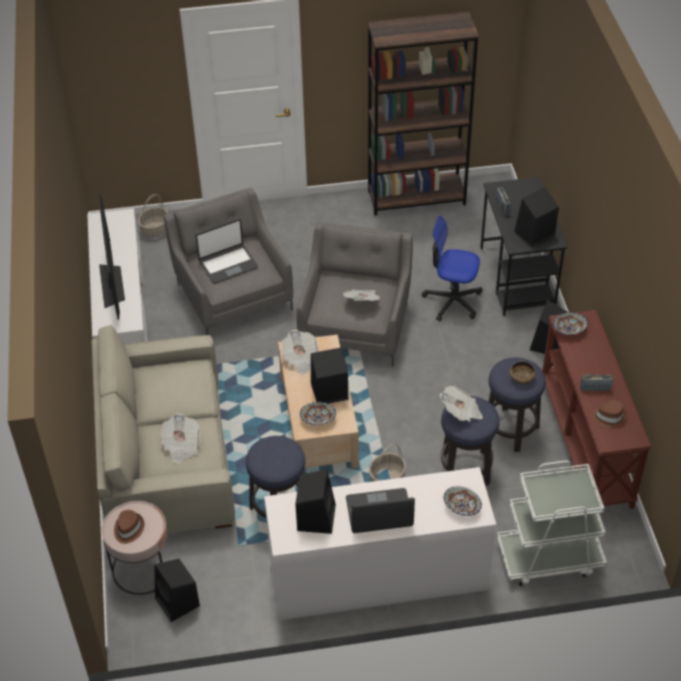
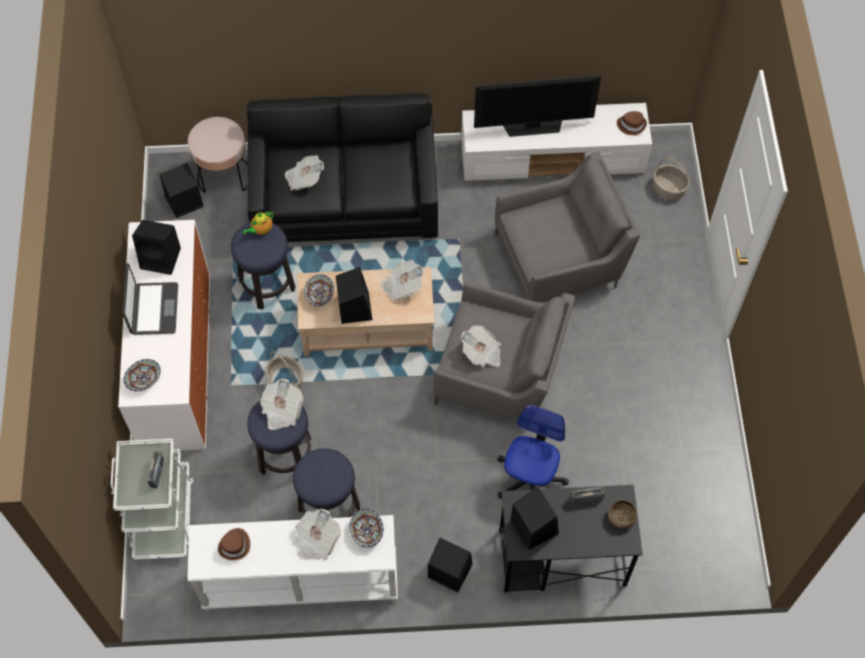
camera: 95 degrees right, 15 degrees up
(128, 529) = (215, 136): brown hat -> brown hat (631, 125)
(165, 457) = (346, 194): beige sofa -> black sofa
(228, 264) = (554, 228): laptop -> none
(260, 455) = (261, 230): none -> teapot
(417, 197) = (715, 465): brown bookcase -> none
(522, 378) = (317, 478): bowl -> bowl (621, 517)
(586, 442) = (300, 583): brown console table -> white console table
(587, 361) = (316, 540): none -> newspaper
(595, 388) = (276, 540): radio -> radio (157, 473)

